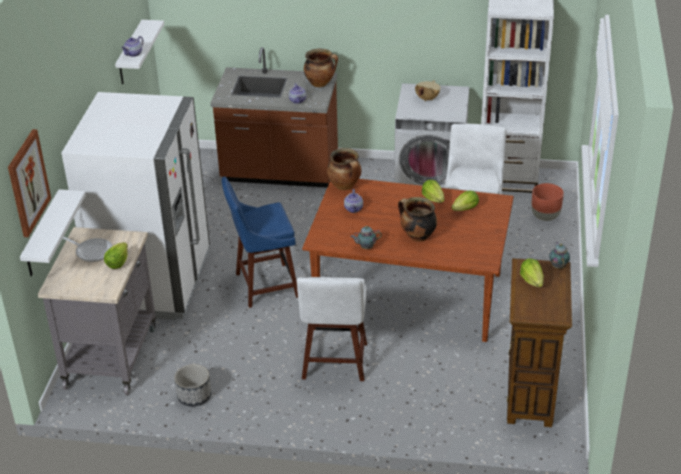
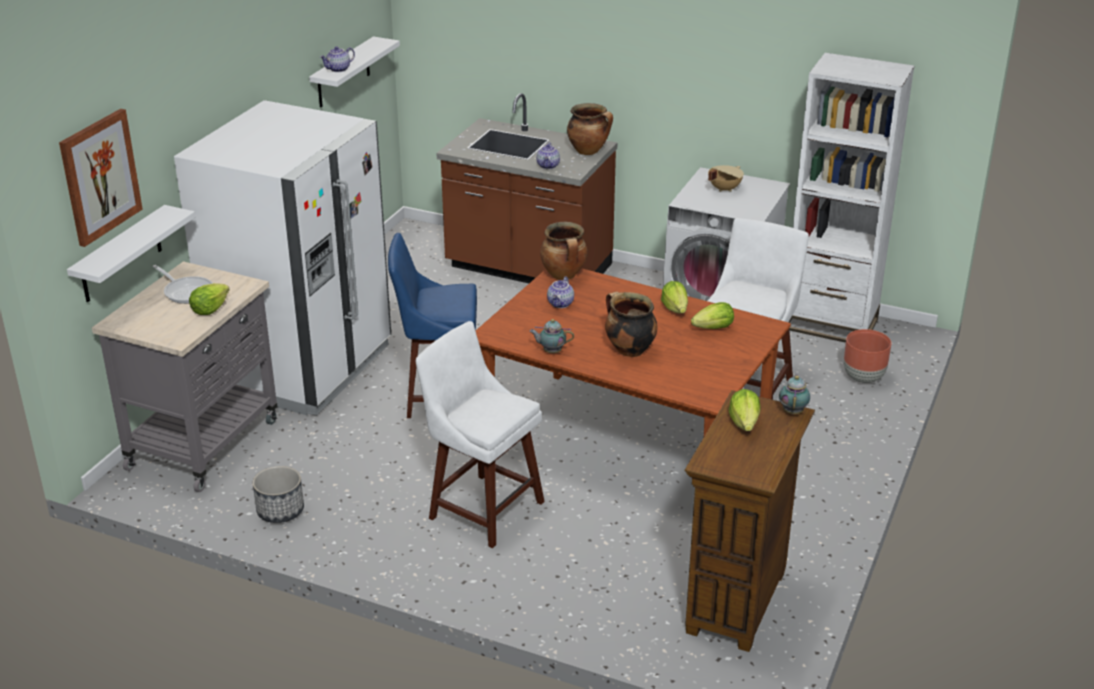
camera: 15 degrees right, 5 degrees down
(334, 364) = (482, 507): white chair -> white chair turned 105 degrees clockwise

